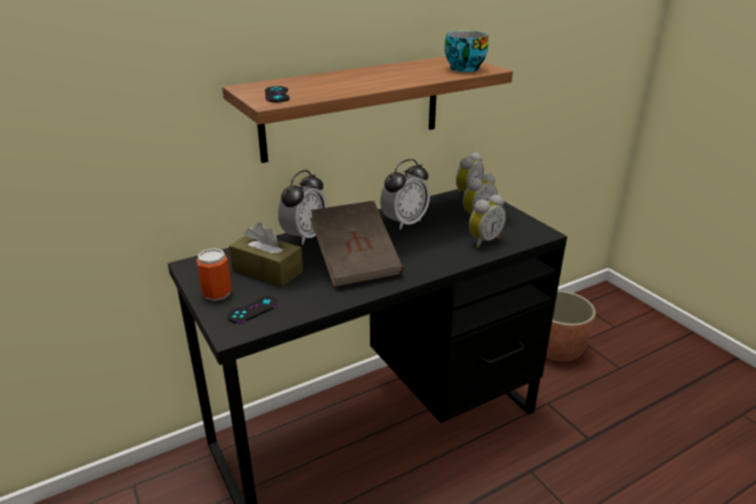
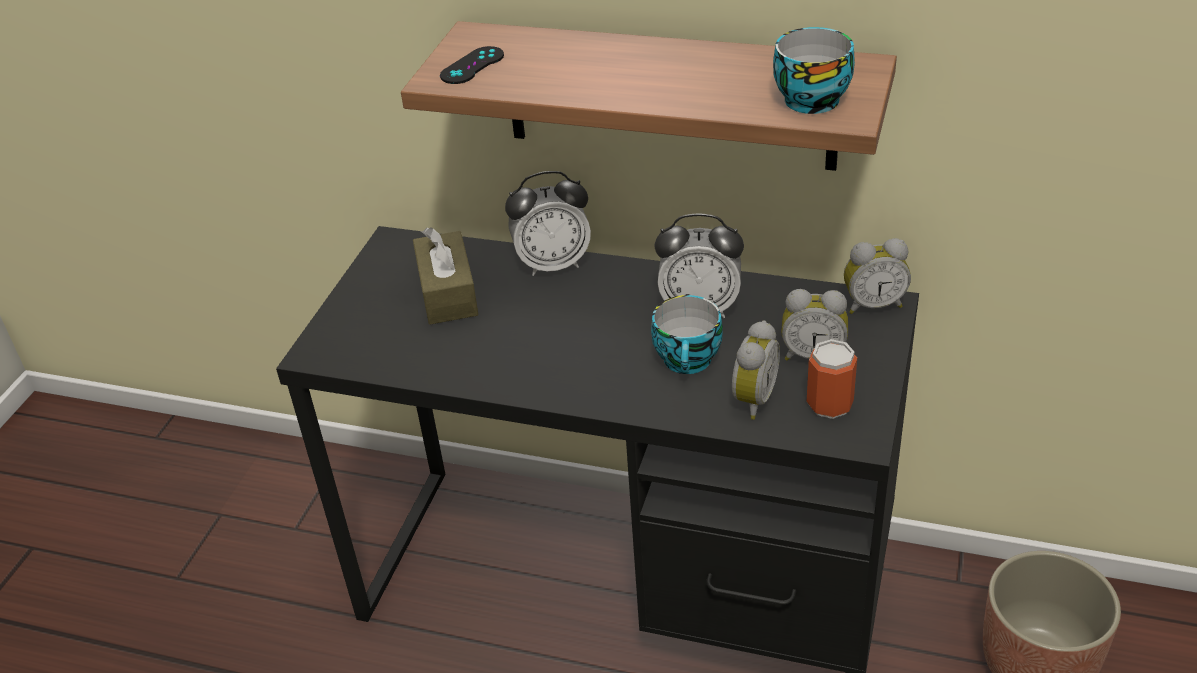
camera: 50 degrees right, 10 degrees up
(217, 293) = (365, 295): can -> can (829, 404)
(253, 309) = (365, 337): black game controller -> none
(356, 262) = (548, 337): brown book -> none
(435, 241) = (689, 361): none -> cup
(483, 241) = (751, 399): alarm clock -> alarm clock turned 75 degrees counterclockwise

